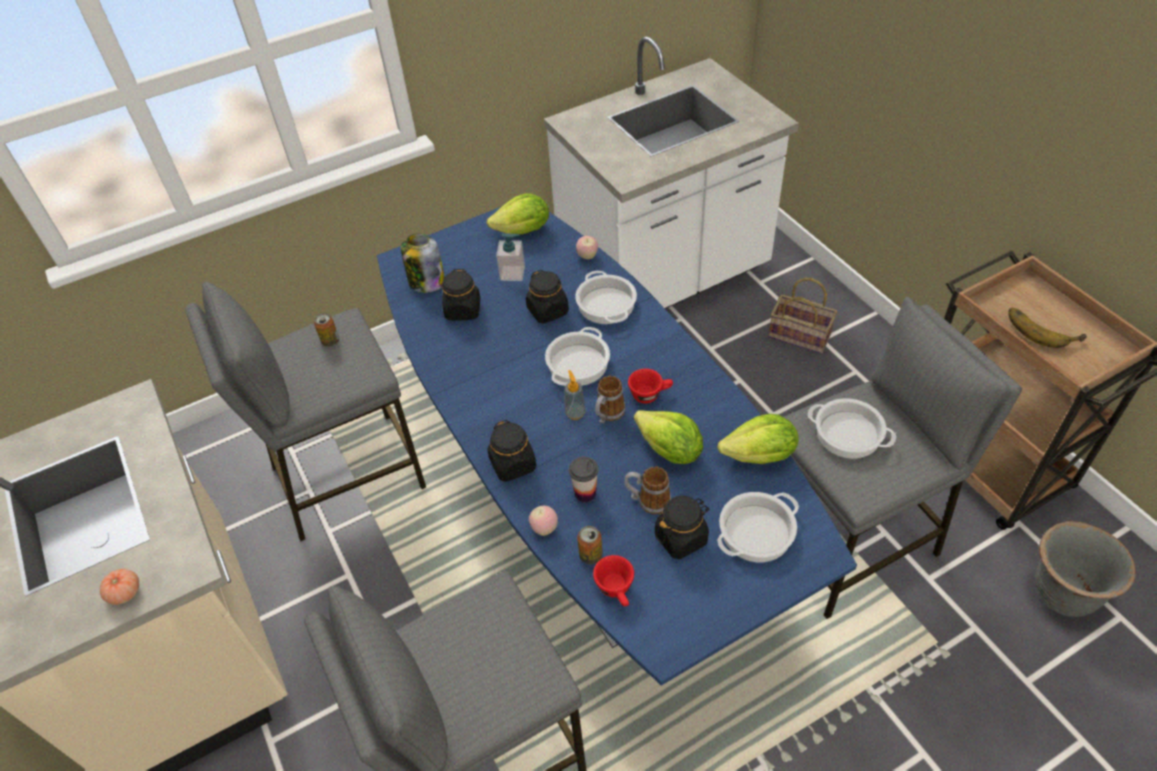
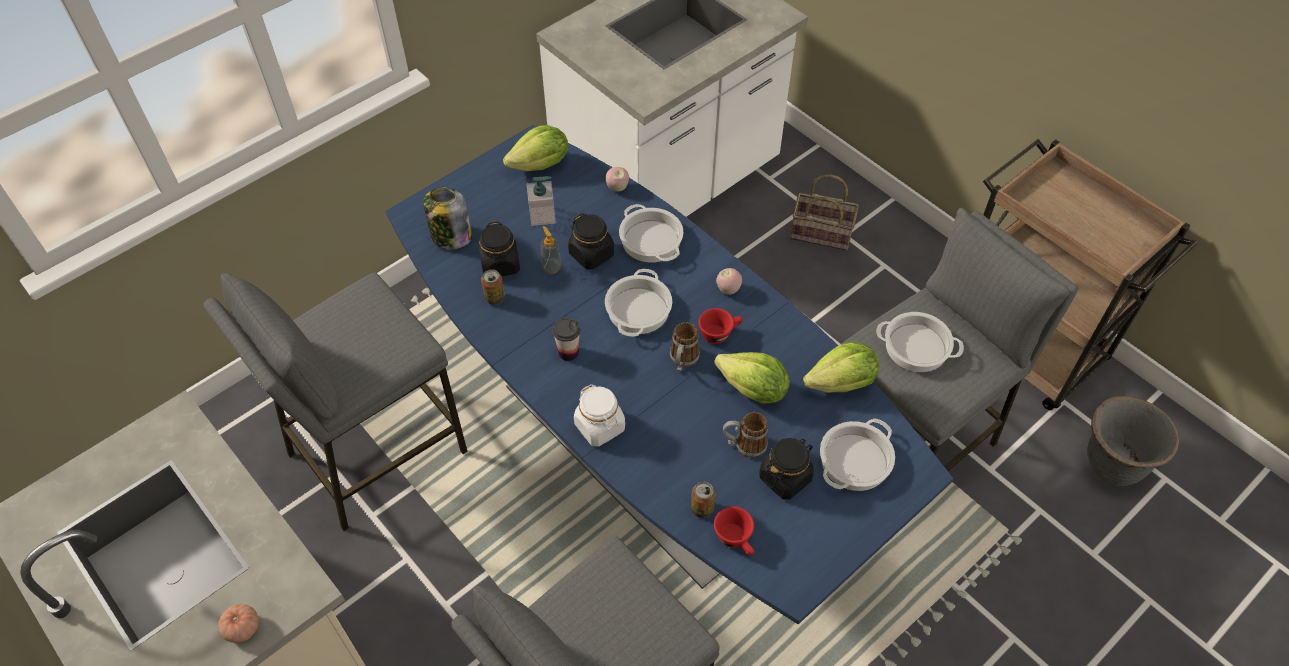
camera: 15 degrees left, 5 degrees up
(330, 341) = (359, 315): can -> can (495, 298)
(513, 464) = (600, 427): black jar -> white jar
(544, 528) = (649, 489): apple -> apple (728, 289)
(575, 413) = (649, 363): soap dispenser -> soap dispenser (551, 267)
(585, 493) = (680, 446): cup -> cup (568, 352)
(1042, 328) = (1078, 218): banana -> none

